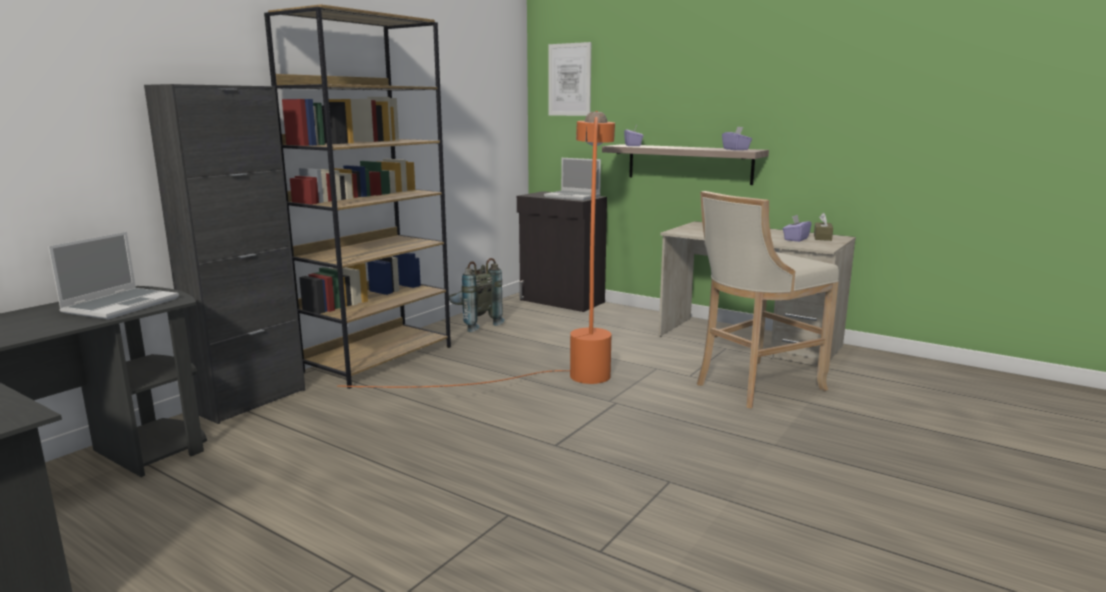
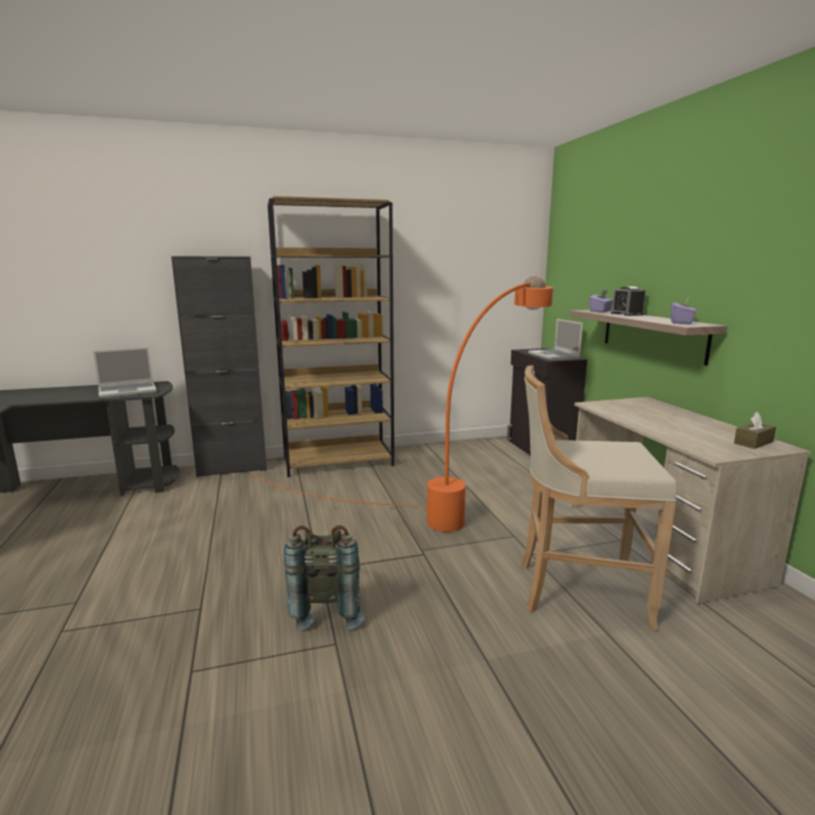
camera: 40 degrees right, 0 degrees up
(473, 324) = (439, 452): grey backpack -> grey backpack (327, 609)
(569, 79) = (572, 245): picture -> none
(665, 146) = (627, 314): none -> alarm clock
(795, 239) = (708, 437): purple tissue box -> none

